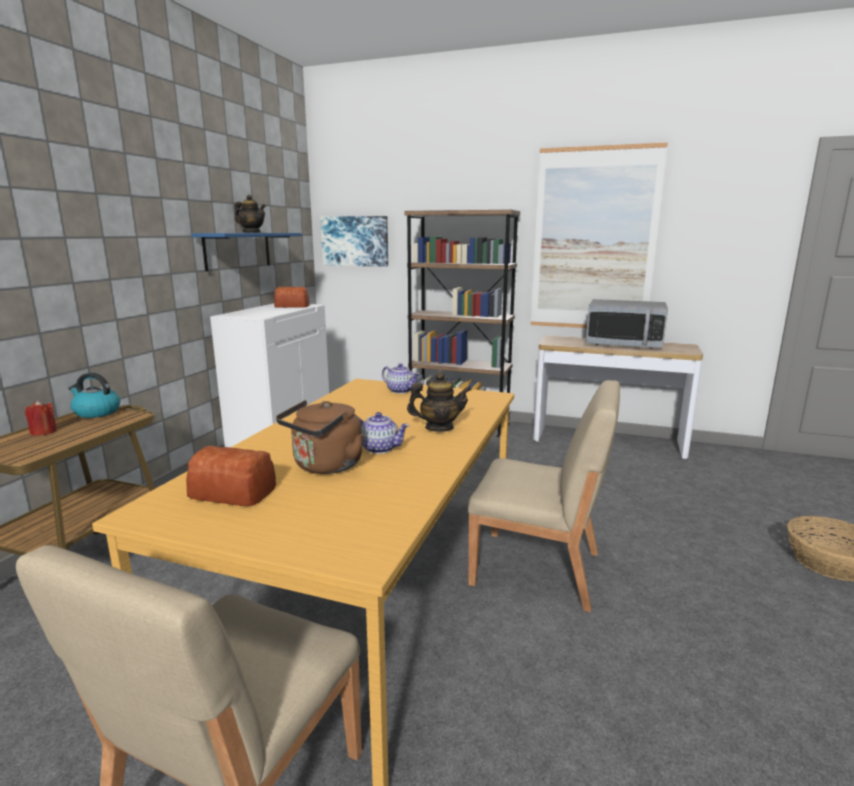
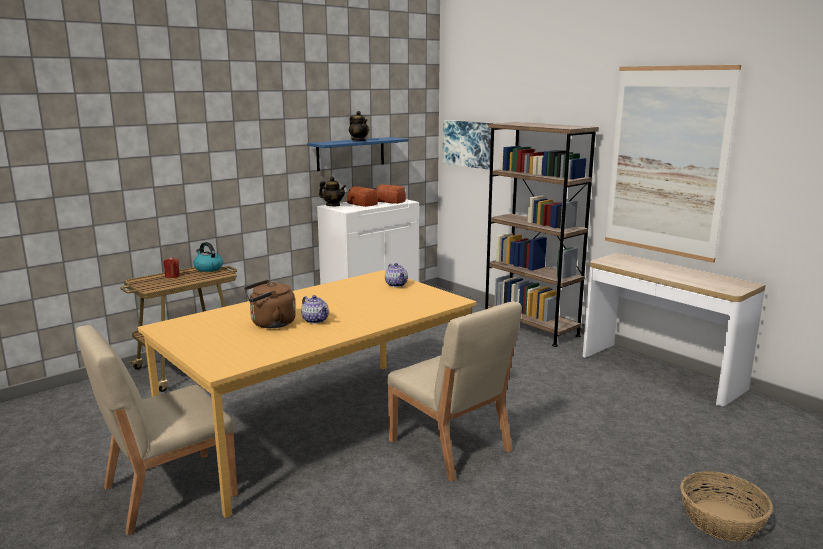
camera: 30 degrees right, 0 degrees up
(232, 491) = (209, 326): bread -> bread (362, 204)
(439, 428) = (373, 315): teapot -> teapot (333, 205)
(624, 344) = (677, 273): microwave -> none

